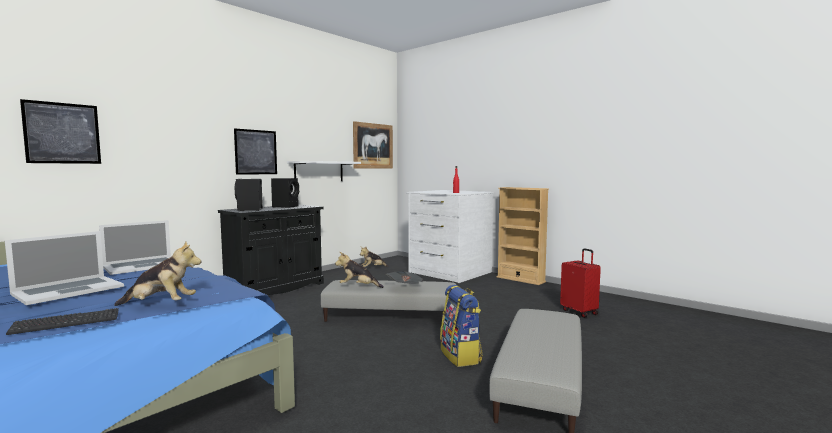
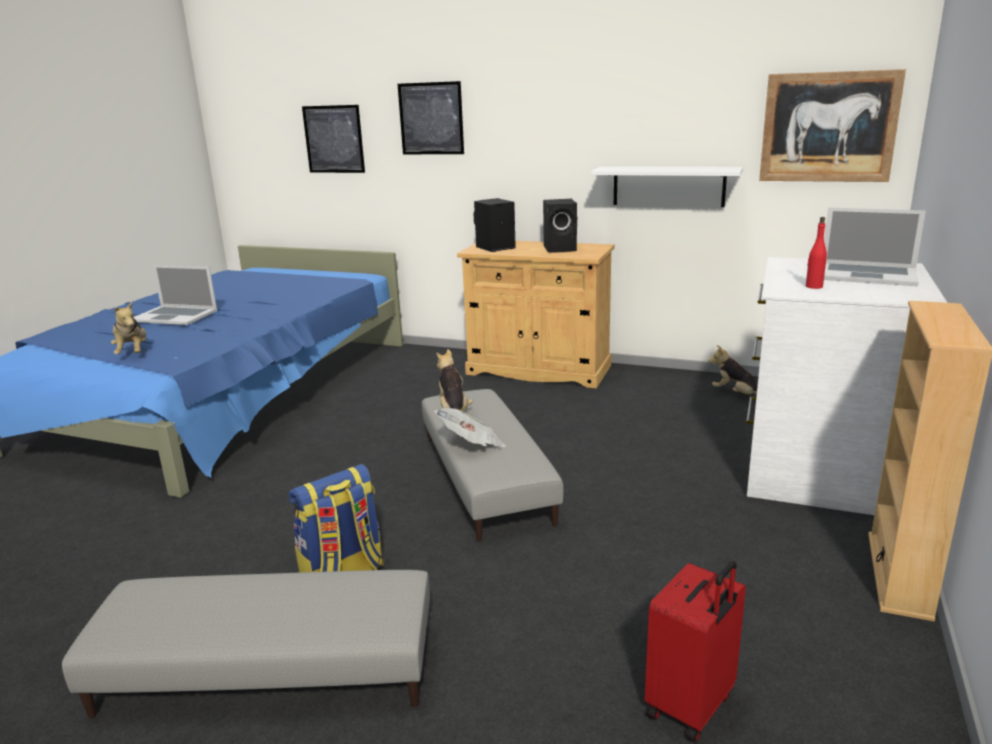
camera: 70 degrees right, 15 degrees up
(66, 323) = (83, 346): keyboard -> none
(142, 266) = (280, 304): laptop -> laptop (866, 274)
(256, 152) = (546, 152): picture -> picture (431, 118)
(275, 288) = (538, 370): black cabinet -> beige cabinet

